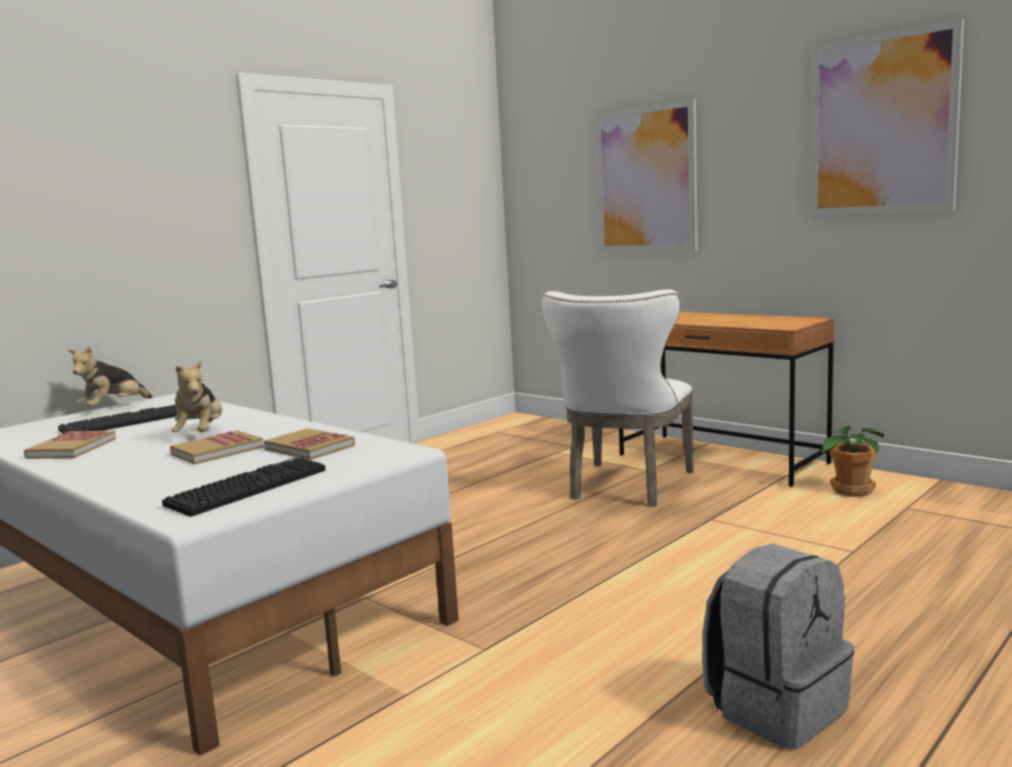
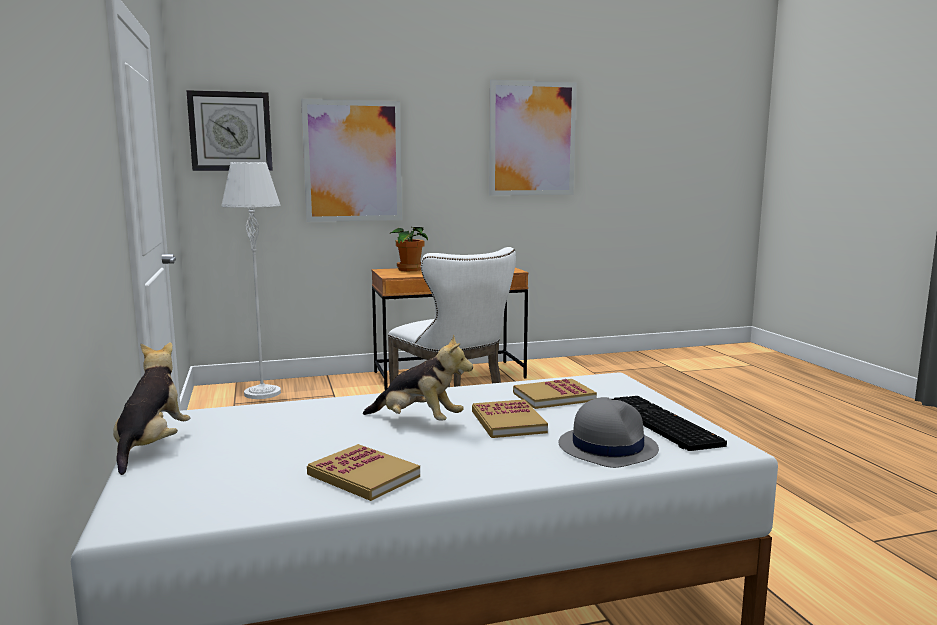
camera: 60 degrees left, 0 degrees up
(113, 408) = (152, 446): plush toy -> plush toy turned 150 degrees counterclockwise
(126, 422) = (269, 445): keyboard -> none
(166, 484) = (607, 447): none -> grey hat
(534, 430) = (262, 393): none -> white floor lamp
(540, 158) = (230, 131): none -> wall clock
(776, 707) = (792, 462): grey backpack -> none
(850, 490) = (552, 372): potted plant -> potted plant (409, 269)

